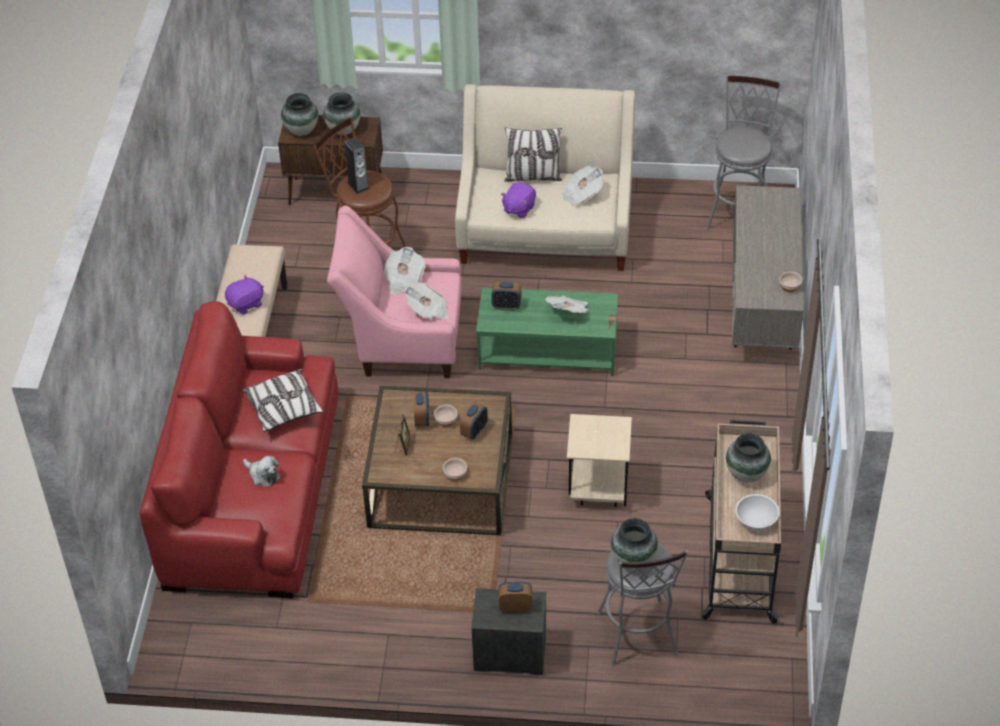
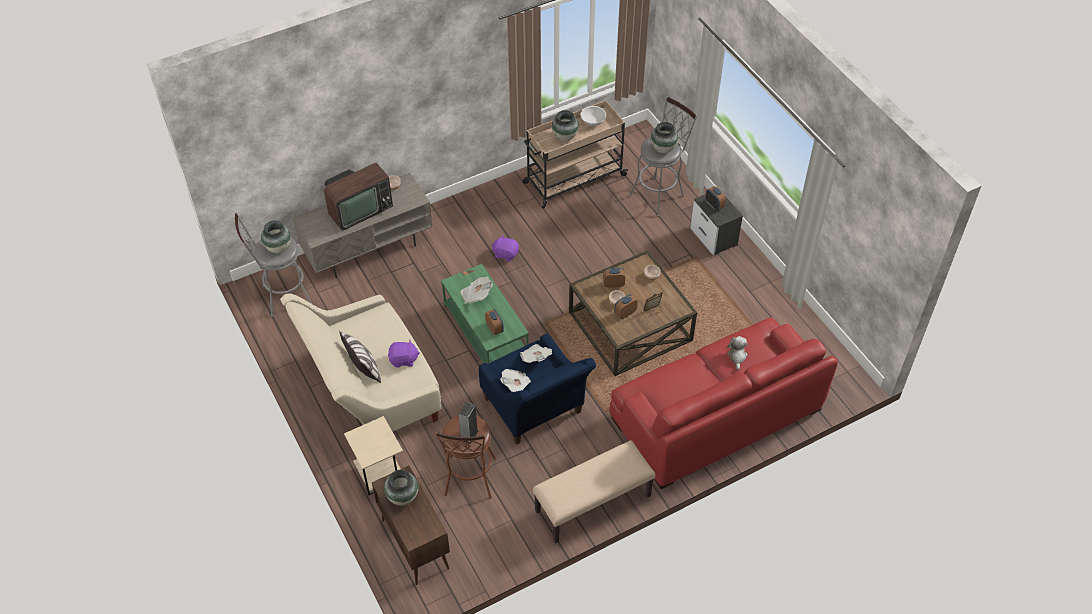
camera: 125 degrees left, 5 degrees up
(246, 304) = (608, 465): purple plush toy -> purple plush toy (505, 254)
(284, 408) = (680, 378): pillow -> none
(301, 130) = (421, 525): vase -> vase (278, 248)
(401, 342) = (536, 411): pink armchair -> blue armchair
(581, 194) = (365, 333): newspaper -> none
(598, 490) = (577, 254): beige side table -> beige side table (379, 475)
(771, 243) = (358, 209): none -> television

